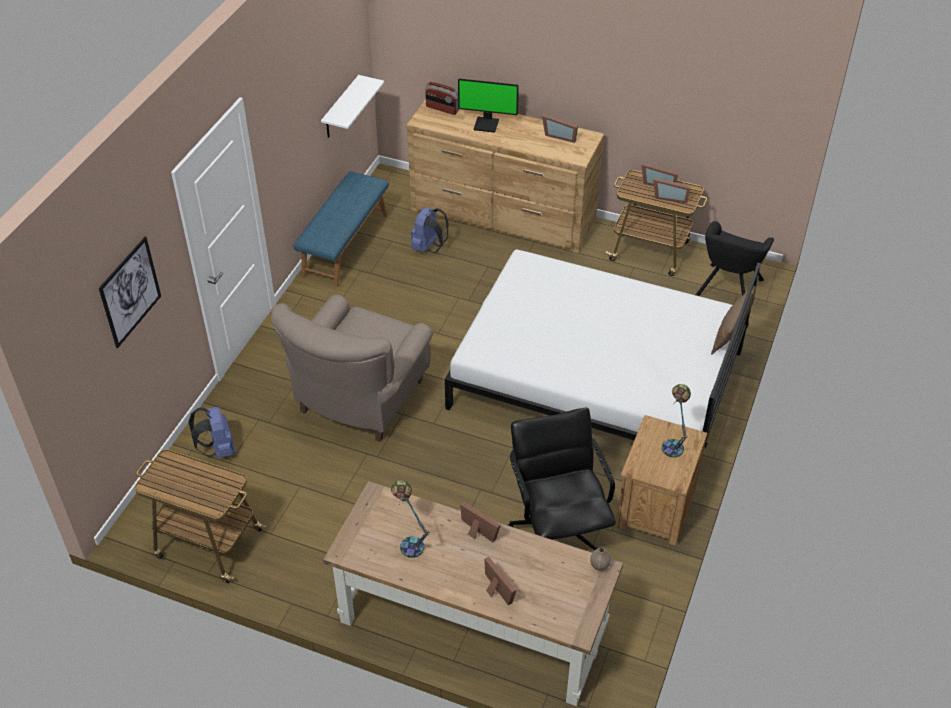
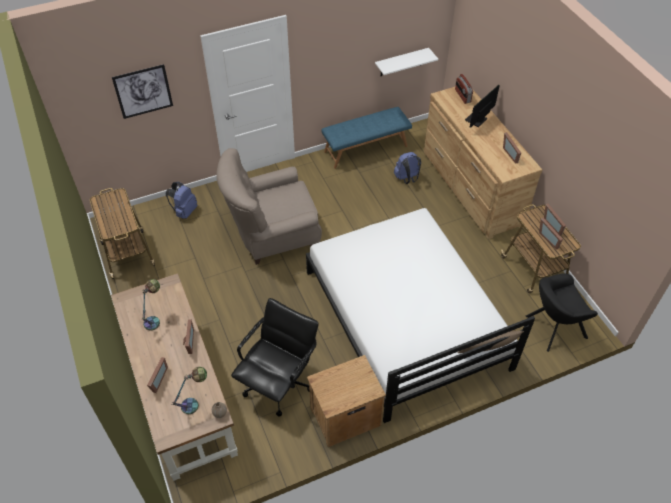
camera: 45 degrees right, 5 degrees up
(487, 124) = (476, 120): monitor -> monitor turned 75 degrees clockwise
(674, 444) = (358, 384): table lamp -> table lamp (195, 404)

